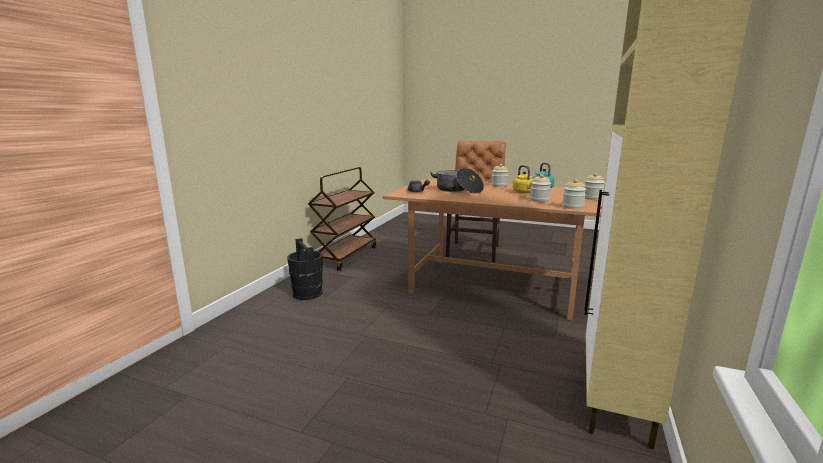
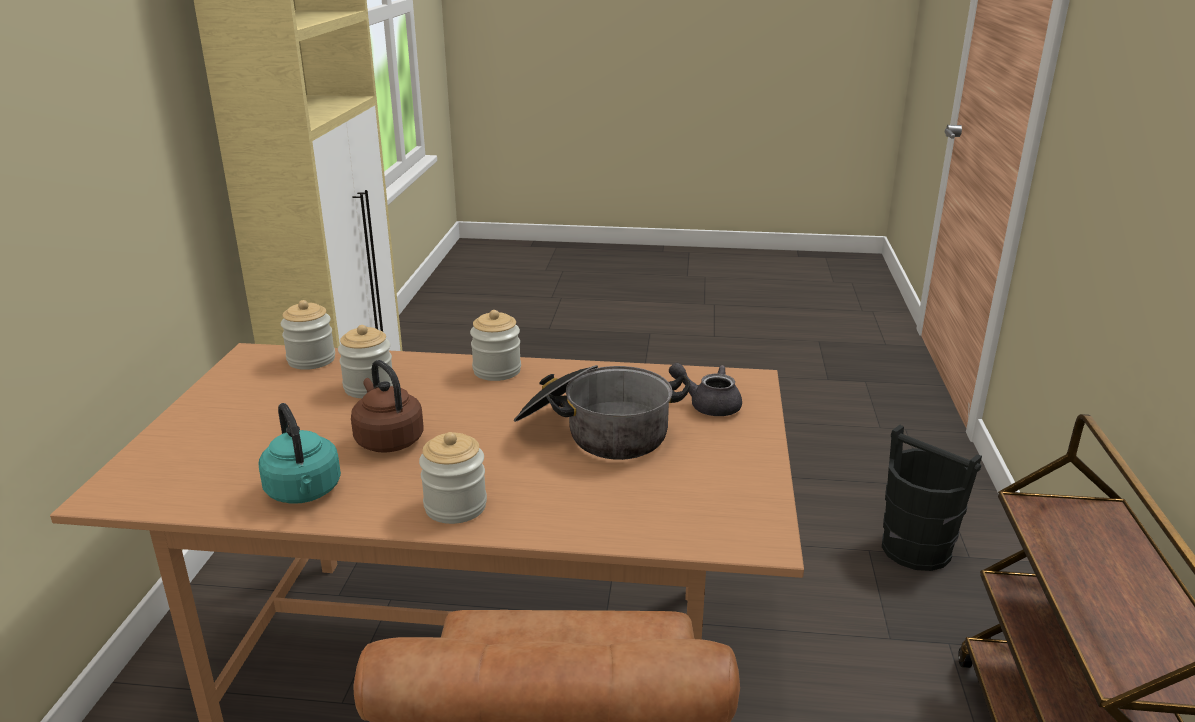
camera: 165 degrees right, 10 degrees up
(524, 192) = (388, 439): yellow kettle -> brown kettle
(592, 198) = (208, 419): jar -> jar (497, 371)

